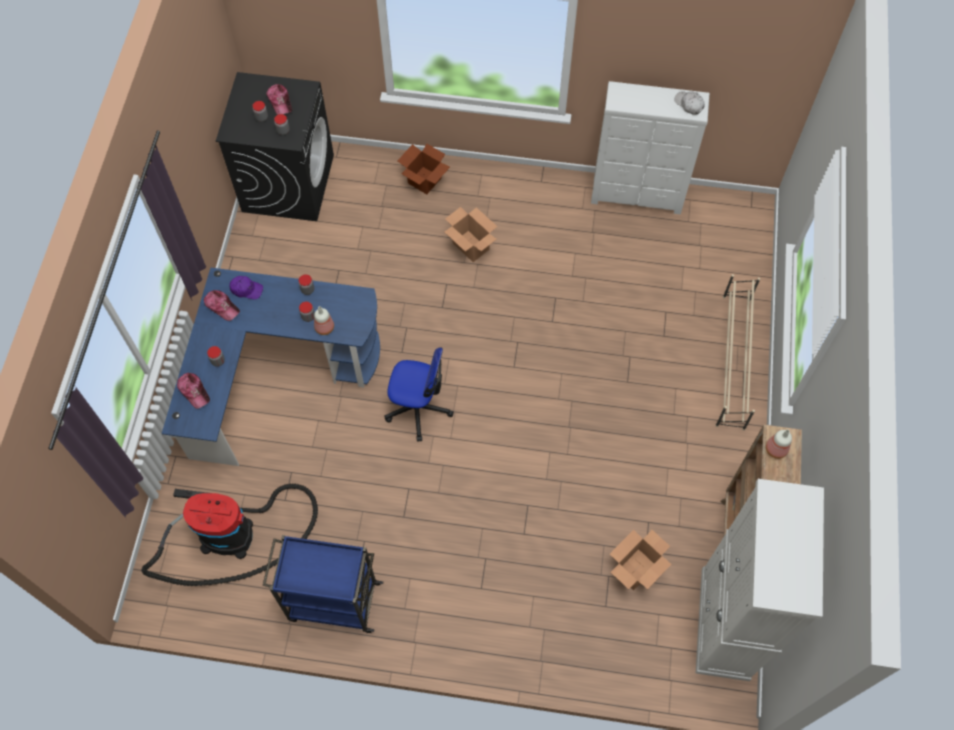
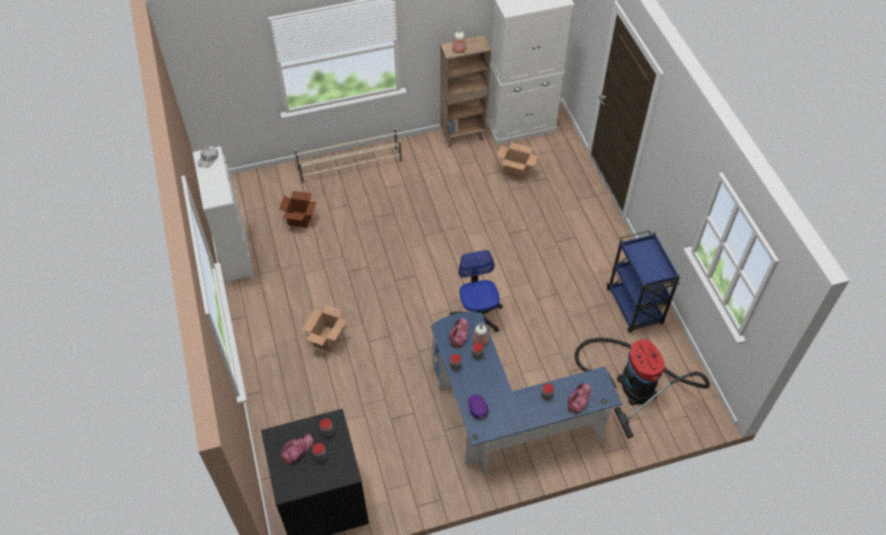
camera: 115 degrees left, 10 degrees down
(222, 306) = (501, 417): cap -> cap (459, 334)
(424, 180) = (276, 396): cardboard box -> cardboard box (300, 219)

